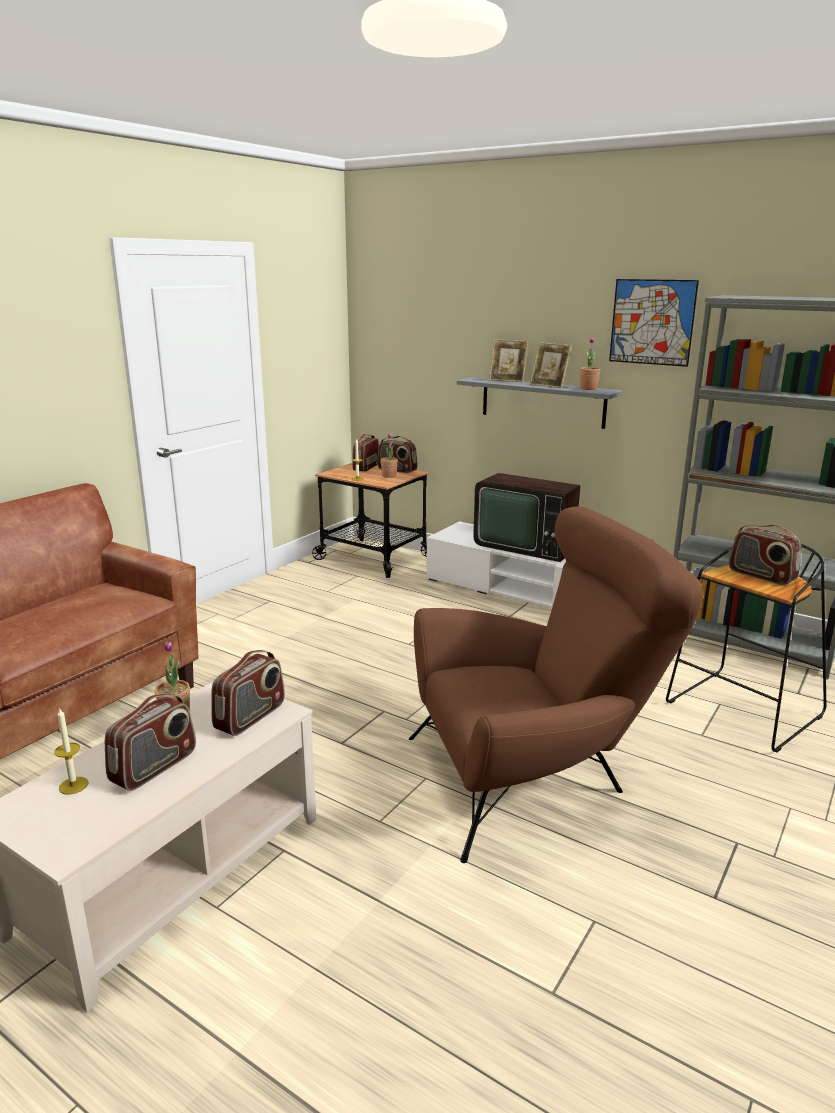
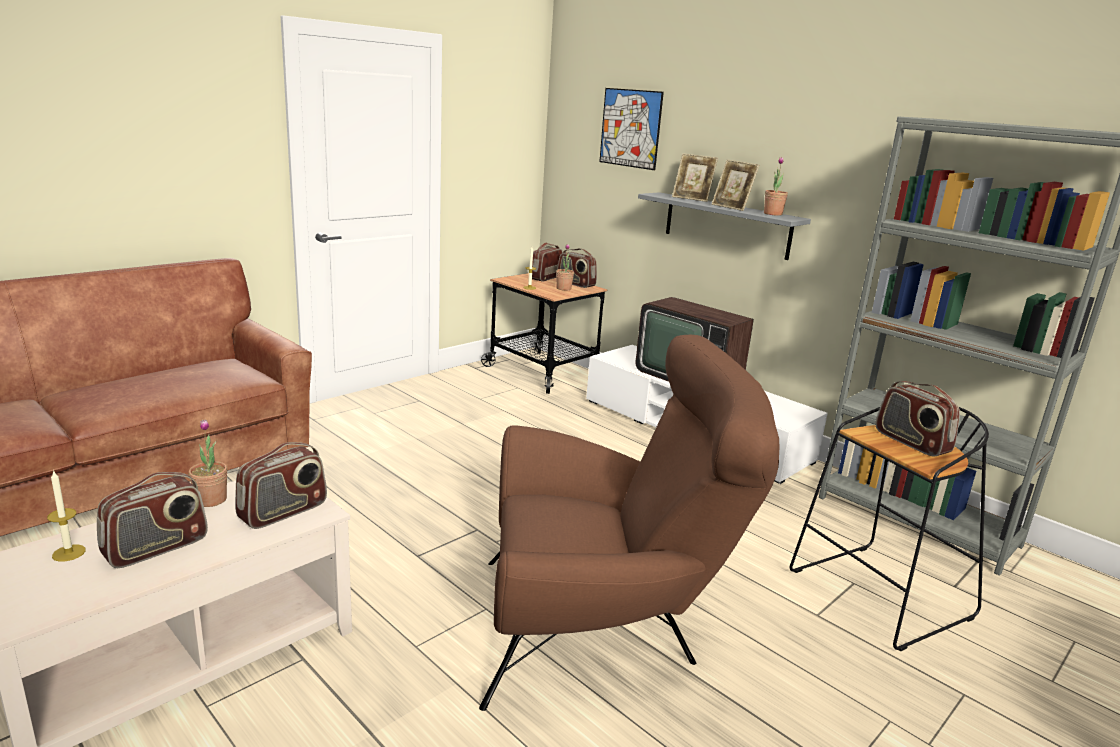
camera: 10 degrees right, 0 degrees up
(652, 322) = (849, 145): picture -> picture (630, 128)

